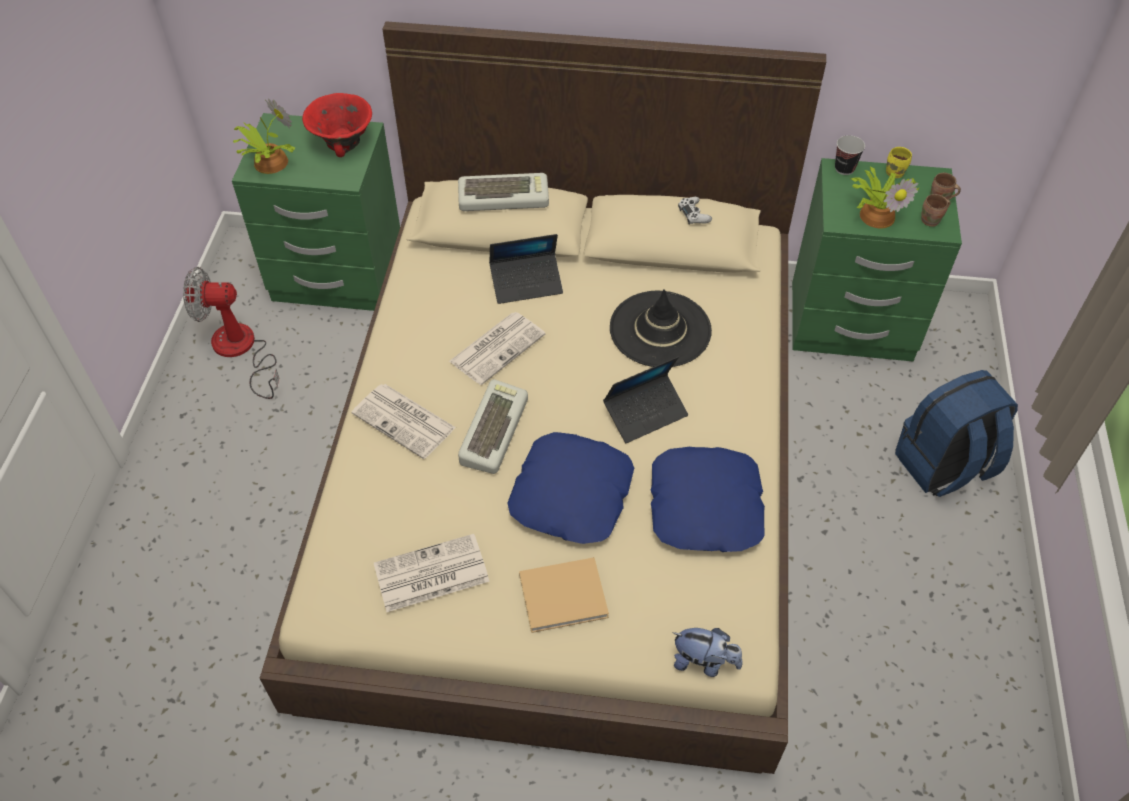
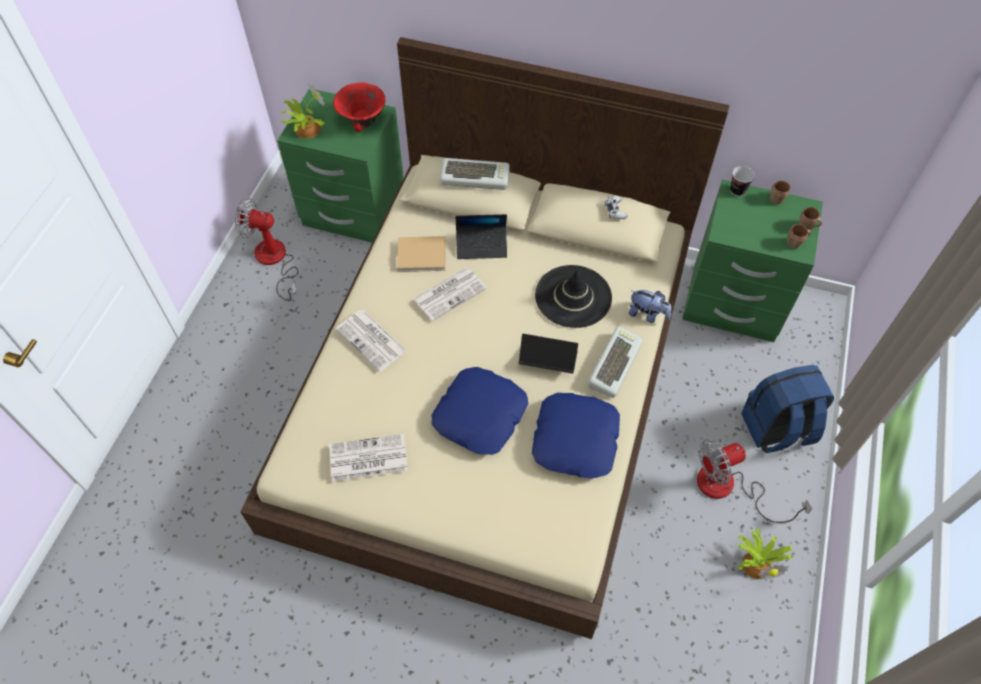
camera: 10 degrees right, 5 degrees up
(492, 430) = (433, 357): keyboard -> keyboard (613, 363)
(566, 596) = (460, 490): beige book -> beige book (423, 255)
(645, 413) = (547, 361): laptop -> laptop turned 150 degrees counterclockwise
(704, 662) = (548, 555): plush toy -> plush toy (647, 314)
(877, 214) = (754, 232): potted plant -> potted plant (757, 563)
(896, 172) = (777, 199): yellow mug -> brown mug
(902, 549) = (728, 488): none -> fan

